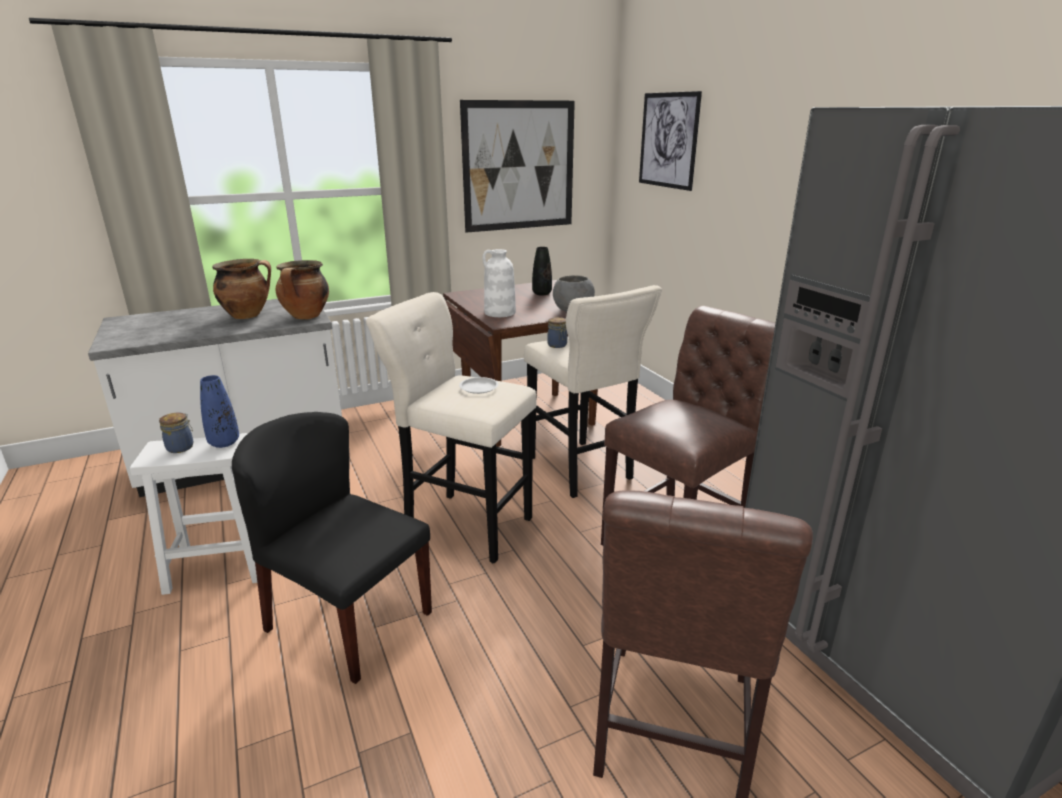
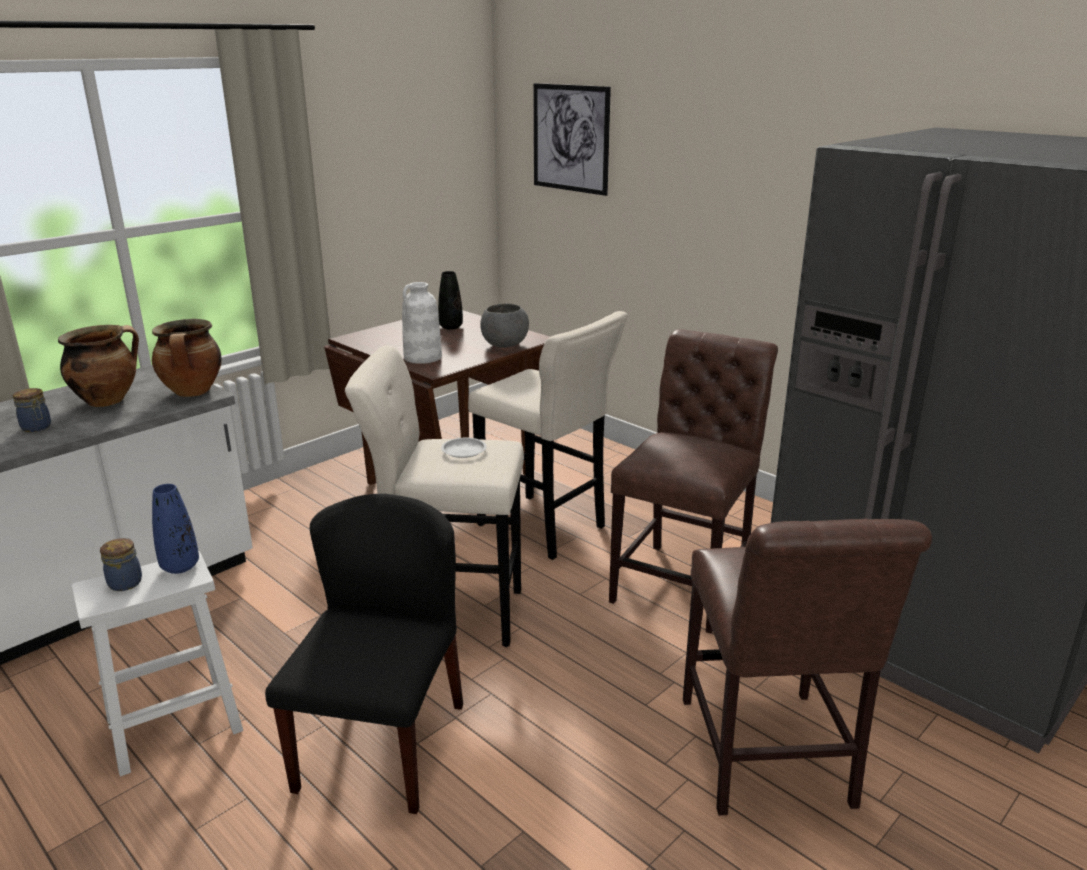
camera: 20 degrees left, 0 degrees up
(348, 620) = (381, 745): black chair -> black chair turned 90 degrees clockwise
(519, 166) = (393, 173): picture -> none
(557, 345) = (510, 389): jar -> jar (37, 428)

